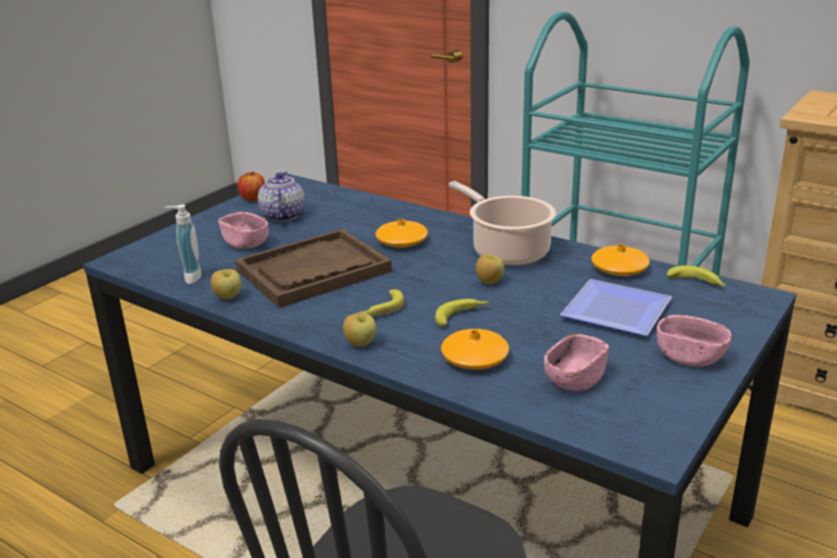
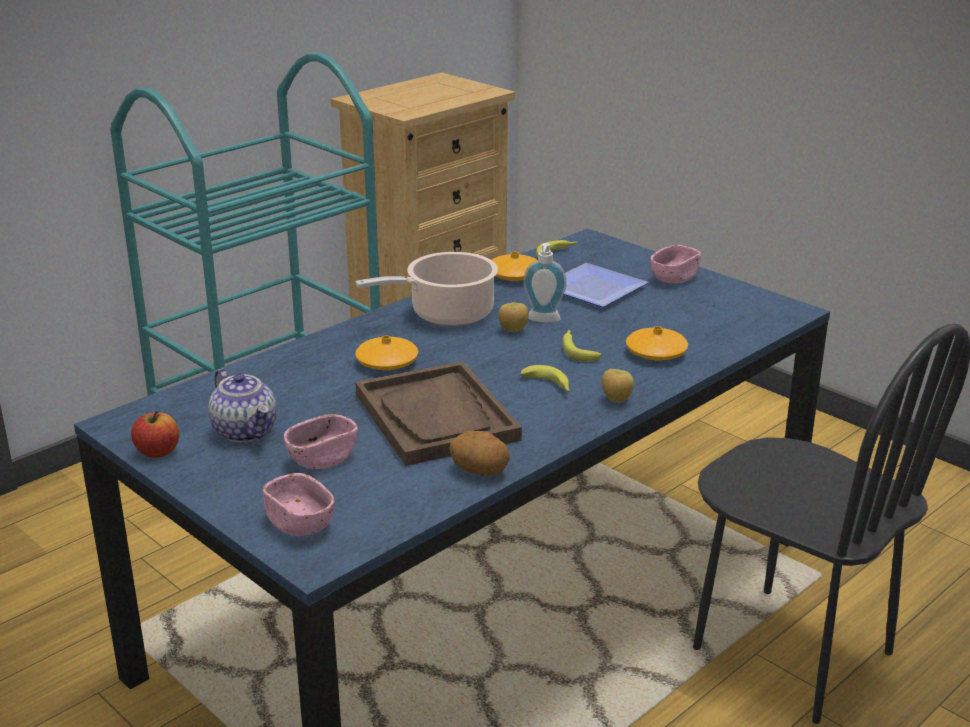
camera: 80 degrees left, 0 degrees up
(189, 277) = (407, 499): soap dispenser -> soap dispenser (543, 321)
(228, 297) = (480, 471): apple -> potato
(282, 215) = (246, 431): teapot -> teapot turned 135 degrees counterclockwise
(574, 379) = (698, 320): pink bowl -> pink bowl (300, 523)

